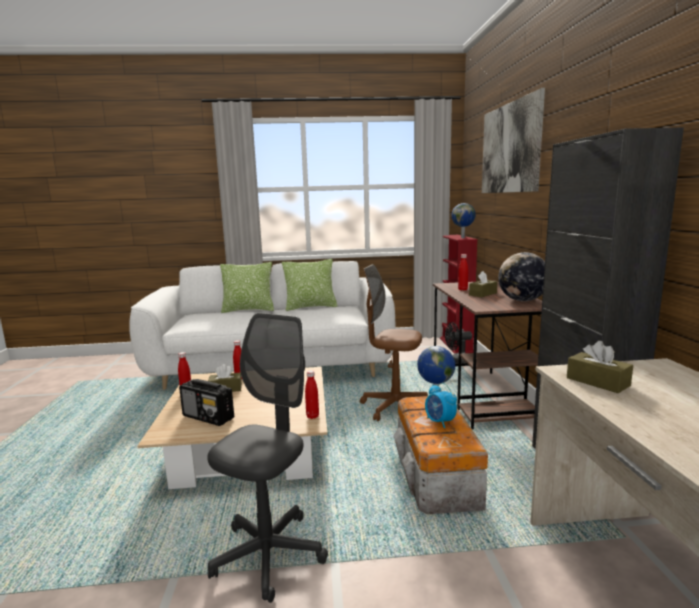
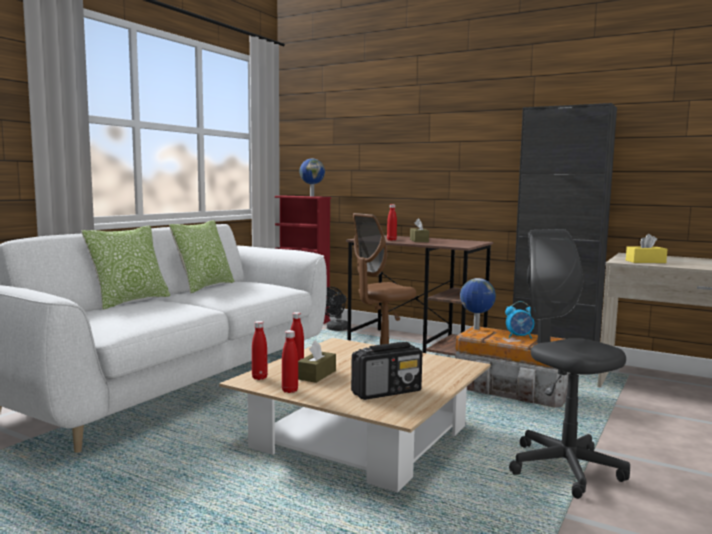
camera: 55 degrees left, 5 degrees down
(312, 416) = (451, 361): red bottle -> red bottle (259, 378)
(509, 148) = (389, 106): picture -> none
(522, 300) = (459, 241): globe -> none
(597, 382) = (645, 261): brown tissue box -> yellow tissue box

